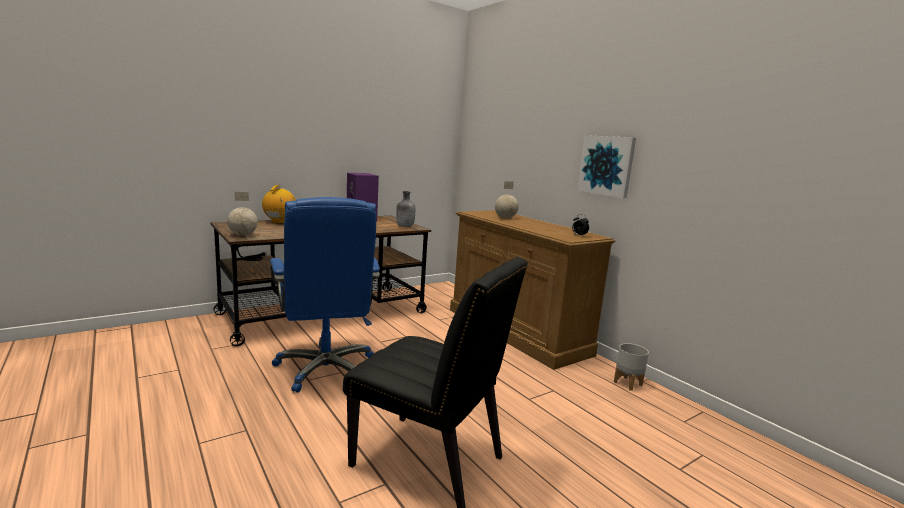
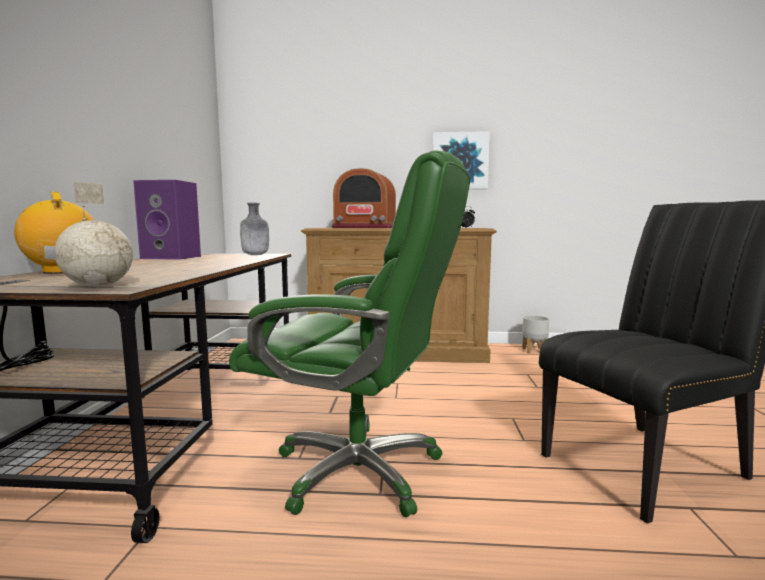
camera: 50 degrees left, 5 degrees down
(325, 366) = (354, 469): blue office chair -> green office chair
(505, 218) = (365, 227): globe -> radio

